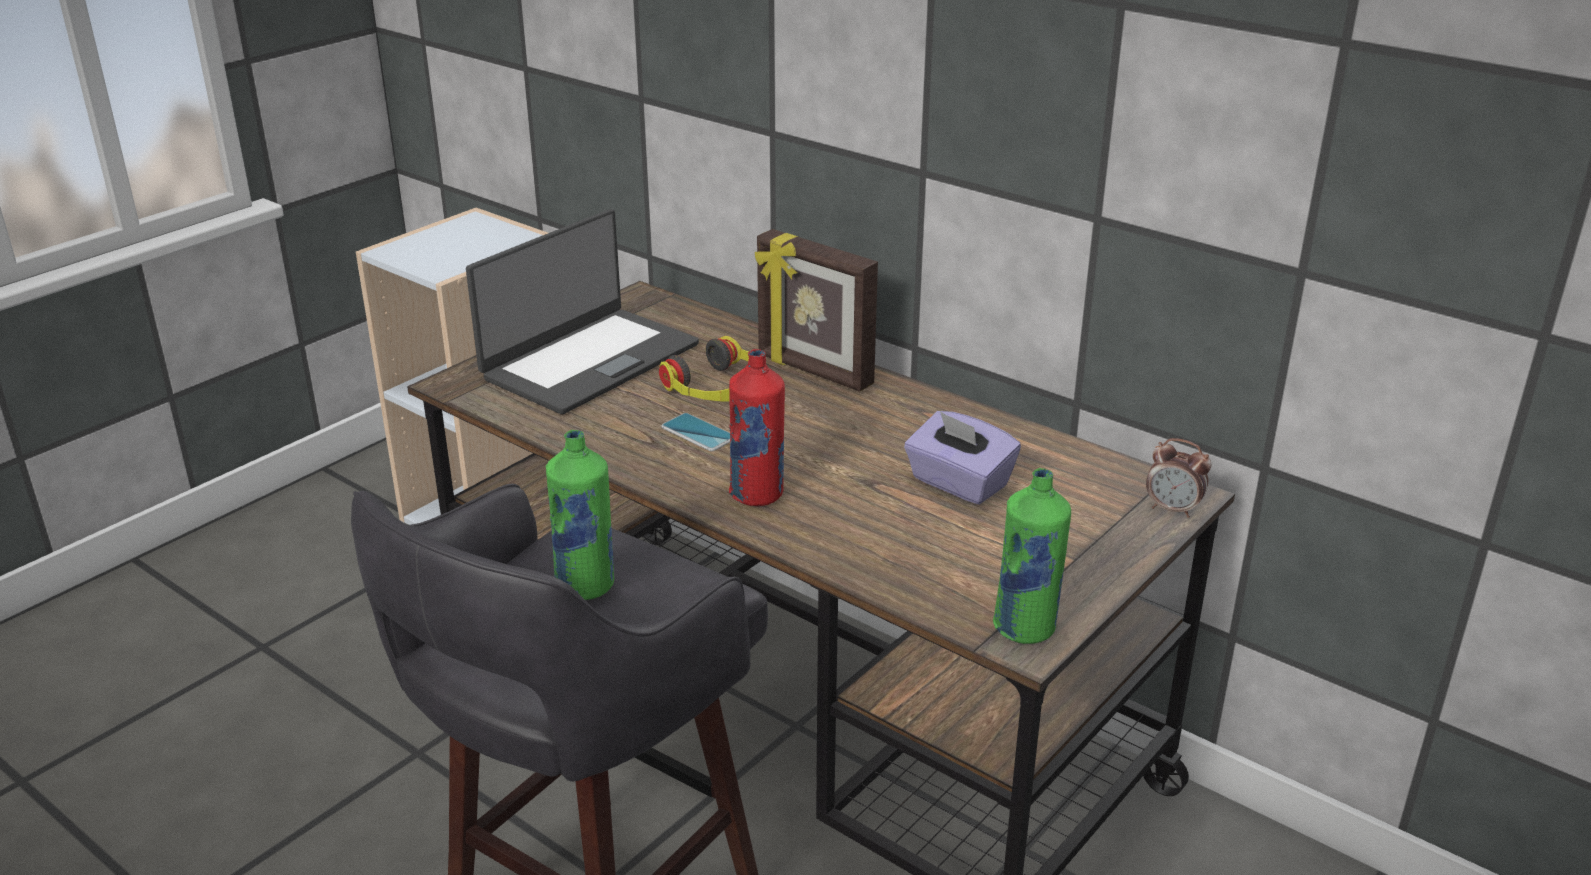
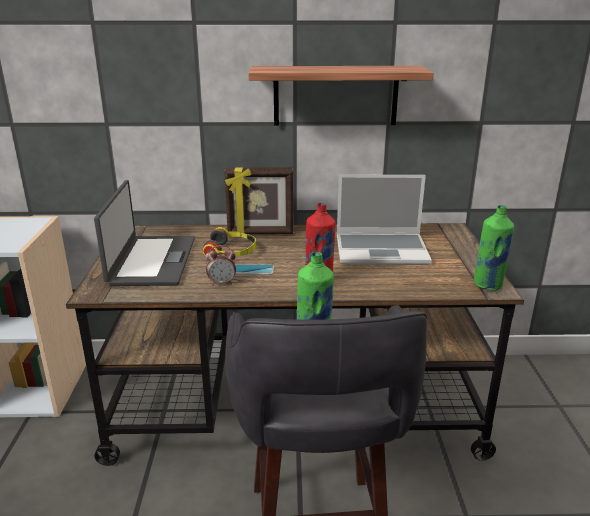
camera: 40 degrees left, 5 degrees down
(958, 483) = (382, 250): purple tissue box -> laptop
(992, 136) = (335, 96): none -> shelf
(1173, 509) = (458, 233): alarm clock -> alarm clock (222, 283)

